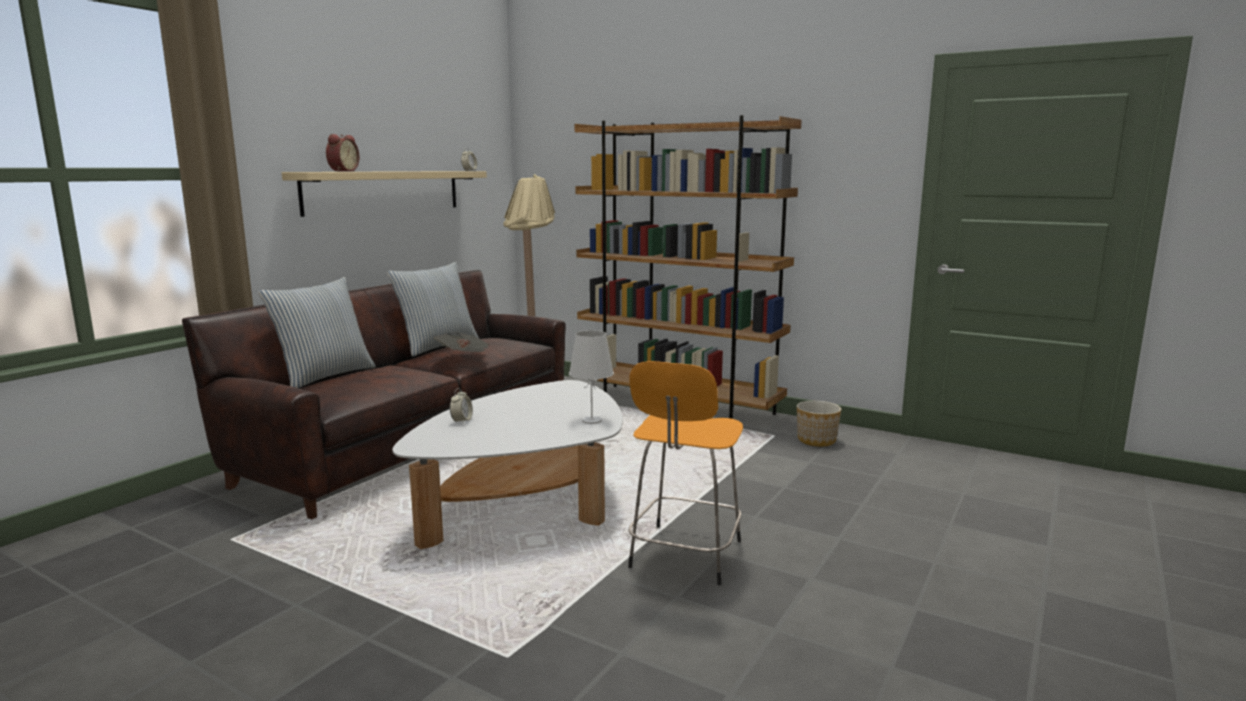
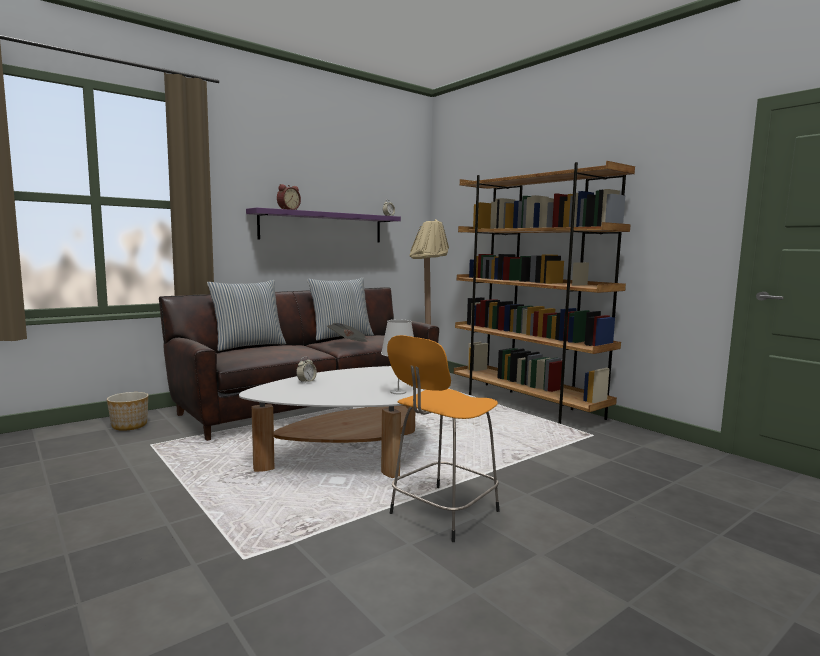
camera: 20 degrees right, 5 degrees down
(384, 191) = (323, 227): beige shelf -> purple shelf
(816, 440) = (630, 444): planter -> planter (129, 425)

